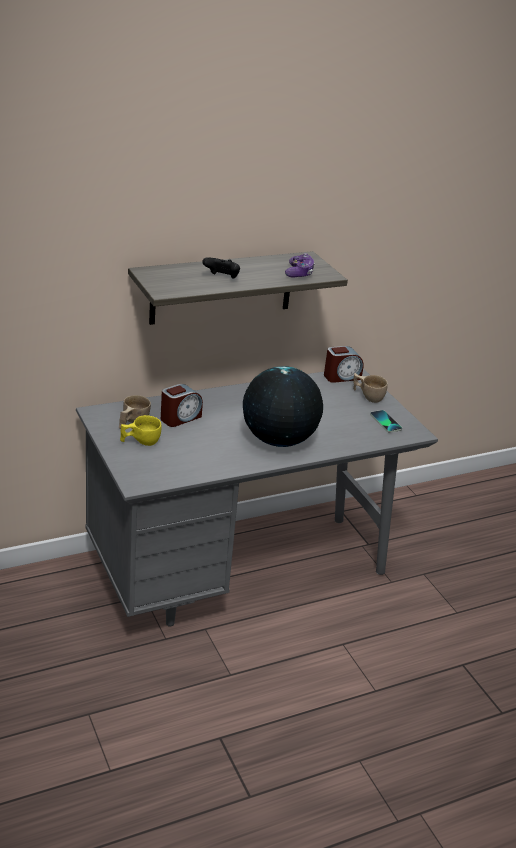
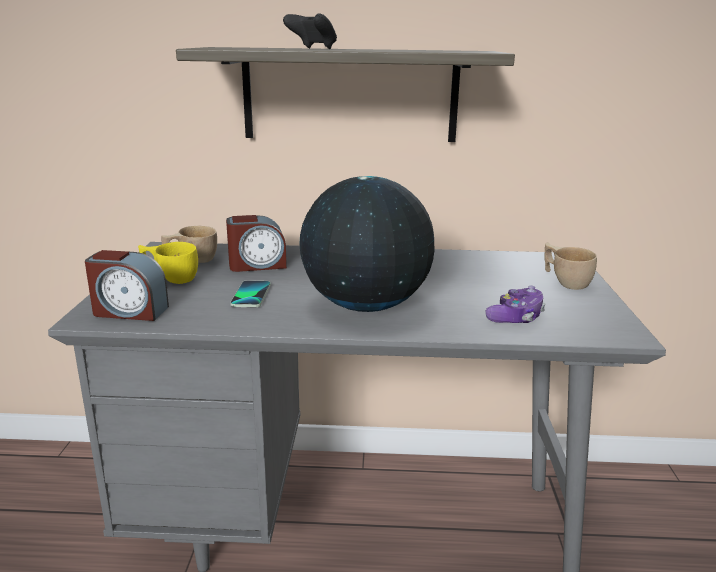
camera: 30 degrees right, 10 degrees down
(299, 273) = (440, 50): game controller -> game controller (516, 317)
(341, 377) = (539, 258): alarm clock -> alarm clock (129, 311)
(385, 422) = (573, 313): phone -> phone (251, 295)

